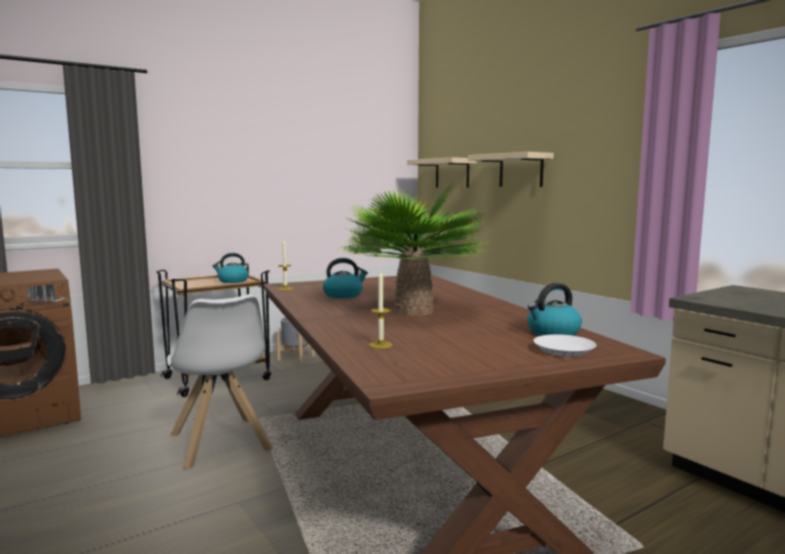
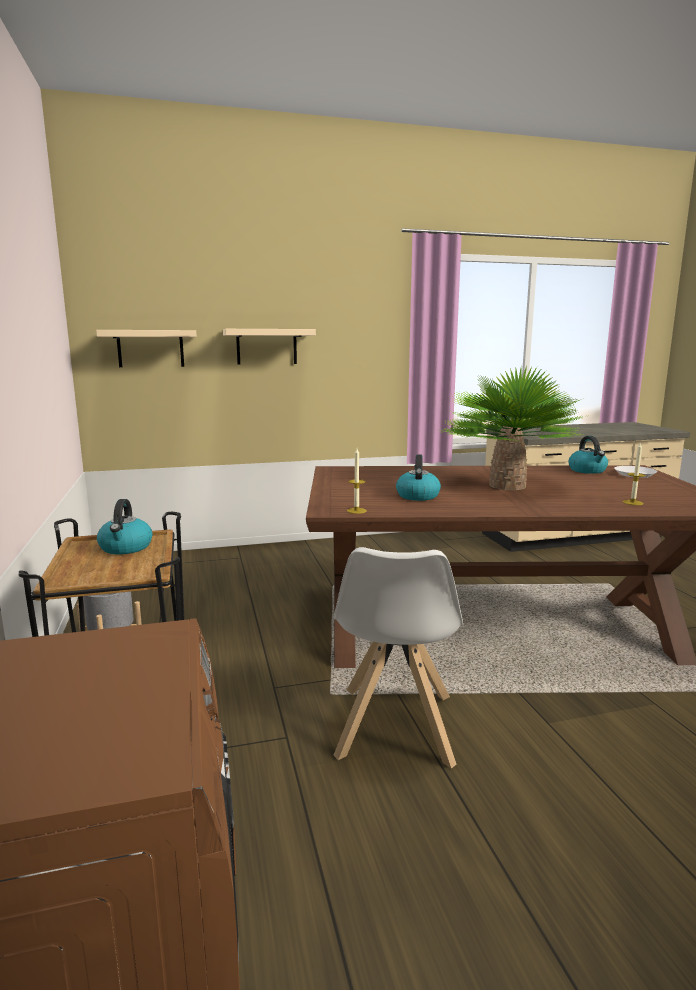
camera: 70 degrees left, 5 degrees up
(221, 443) = (395, 728): chair -> chair turned 105 degrees clockwise

